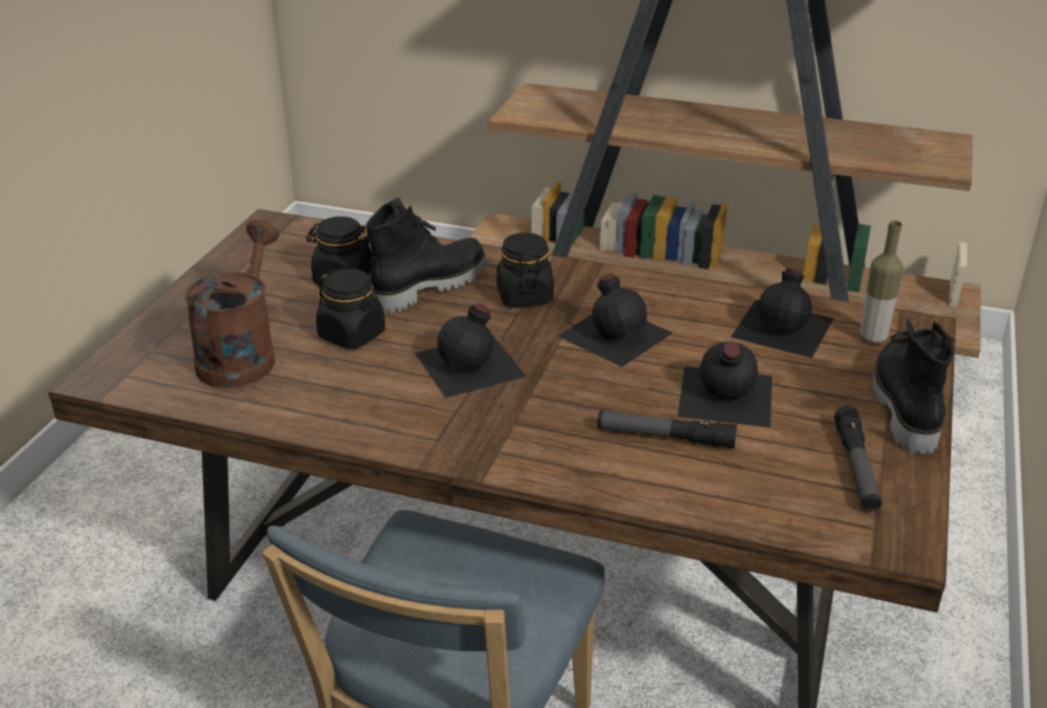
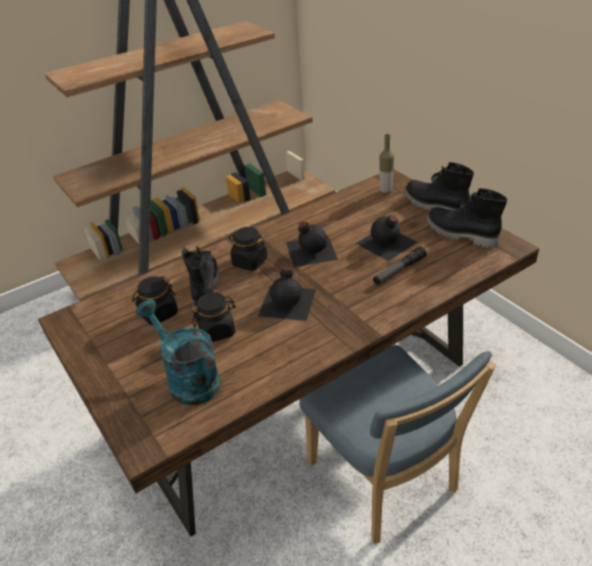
camera: 50 degrees left, 5 degrees up
(241, 354) = (187, 379): brown watering can -> turquoise watering can
(784, 327) = (355, 206): black bottle -> none
(856, 467) = (461, 234): flashlight -> black boot

